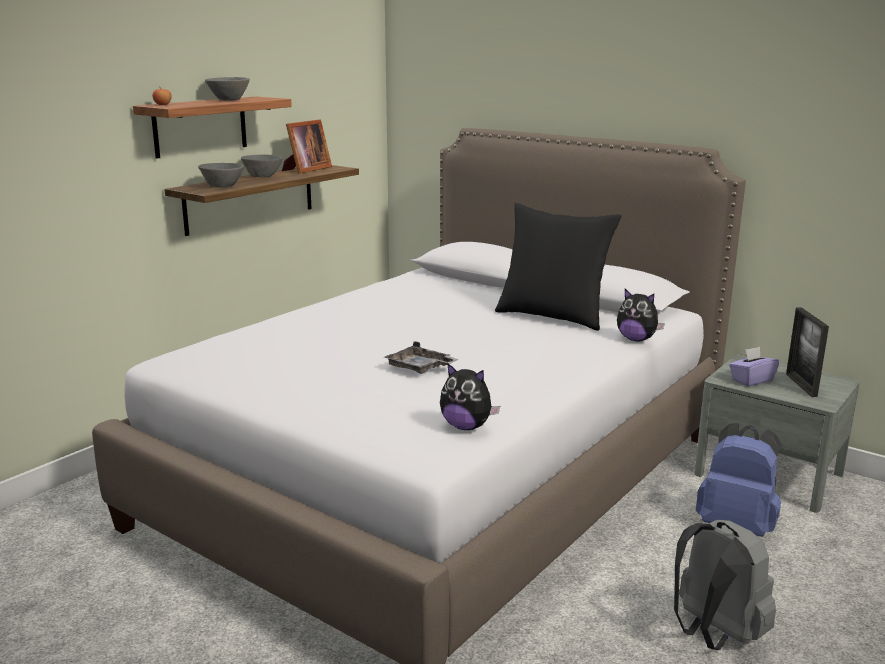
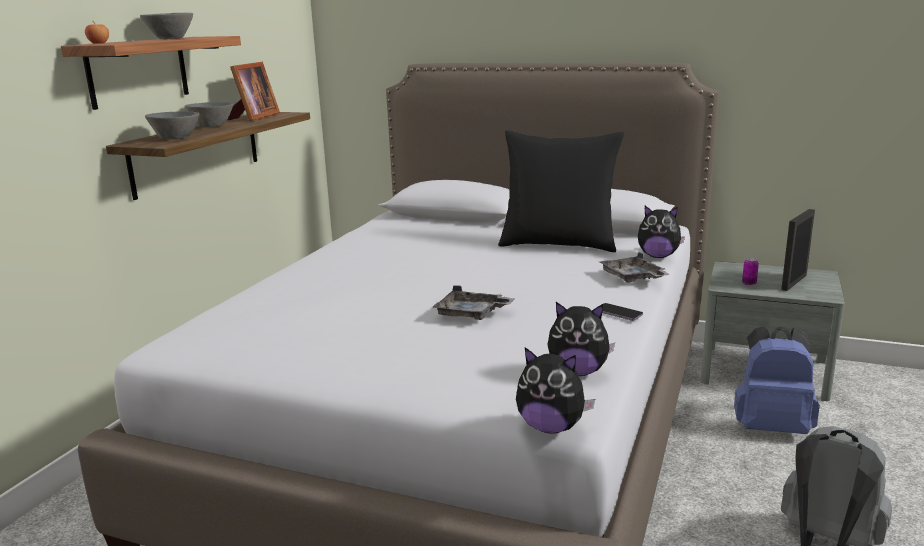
camera: 15 degrees left, 0 degrees up
(409, 464) = (551, 427): none -> plush toy
(547, 385) = (618, 313): none -> phone
(591, 356) = (633, 278): none -> grey tray
(751, 380) = (749, 284): purple tissue box -> can
(801, 385) = (794, 282): picture frame -> picture frame turned 60 degrees clockwise

